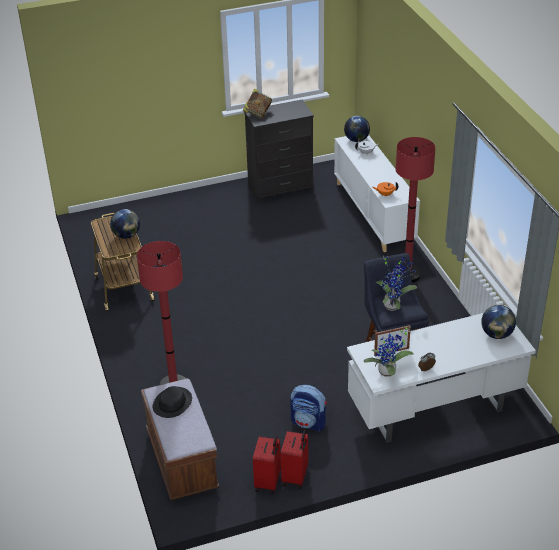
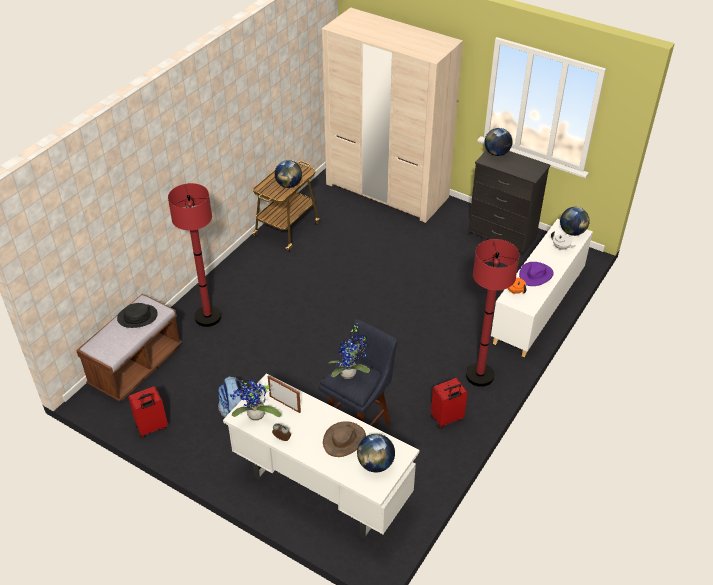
camera: 50 degrees right, 5 degrees up
(152, 213) = (386, 191): none -> beige wardrobe
(257, 113) = (496, 153): book -> globe
(295, 477) = (170, 441): red suitcase -> red suitcase (447, 419)
(380, 177) = (535, 275): none -> purple hat
(459, 338) = (344, 440): none -> brown hat

